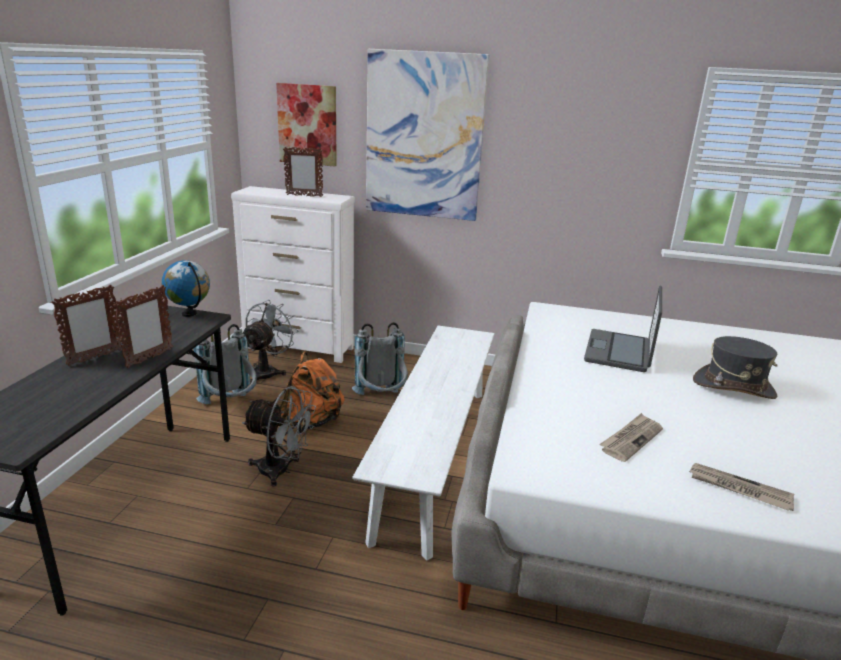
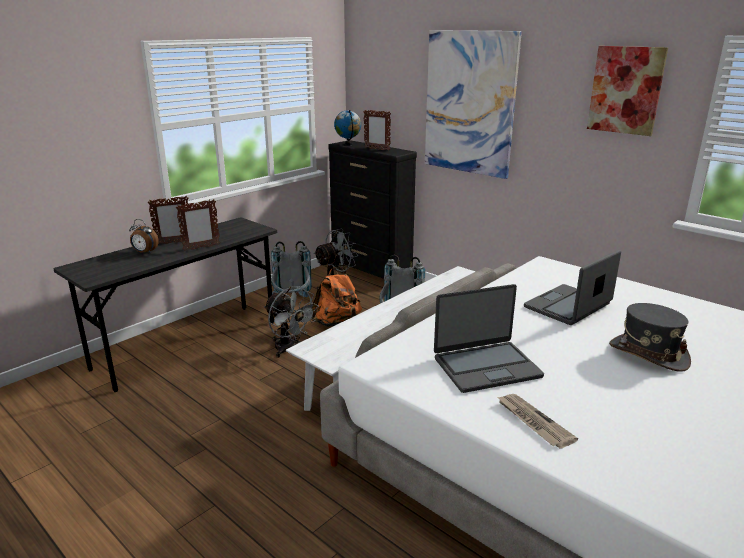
camera: 30 degrees right, 0 degrees up
(62, 382) = (145, 252): none -> alarm clock
(189, 314) = (253, 225): globe -> globe (348, 144)
(299, 348) = (371, 272): white dresser -> black dresser
(307, 125) = (388, 92): picture -> picture (626, 90)
(631, 439) = (486, 367): newspaper -> laptop

